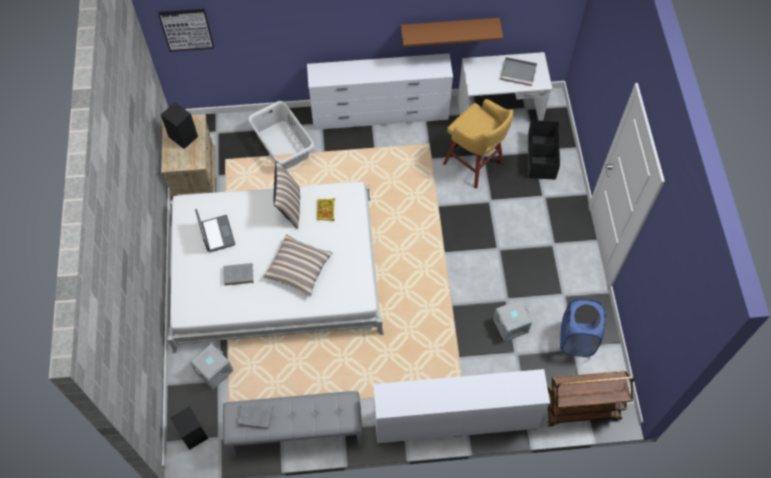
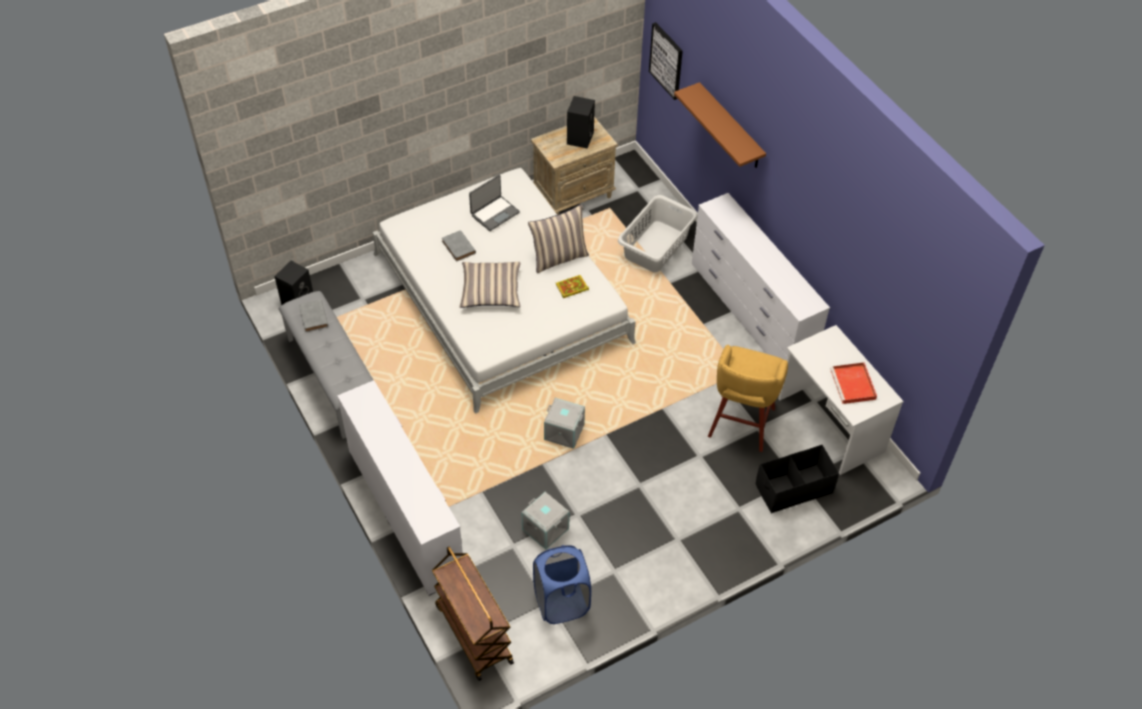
camera: 65 degrees right, 10 degrees down
(214, 371) = (368, 292): grey storage box -> grey storage box (563, 433)
(449, 28) = (838, 275): brown shelf -> brown shelf (730, 127)
(519, 72) = (853, 385): grey tray -> red tray

